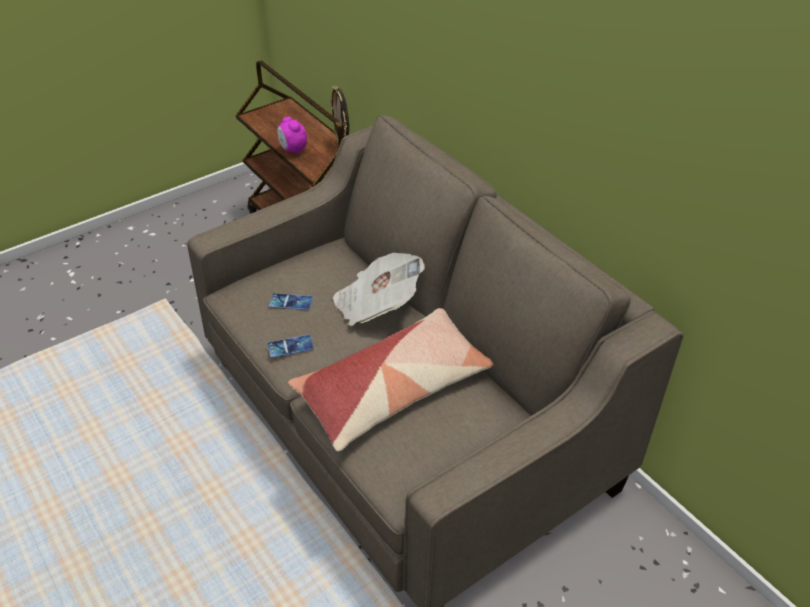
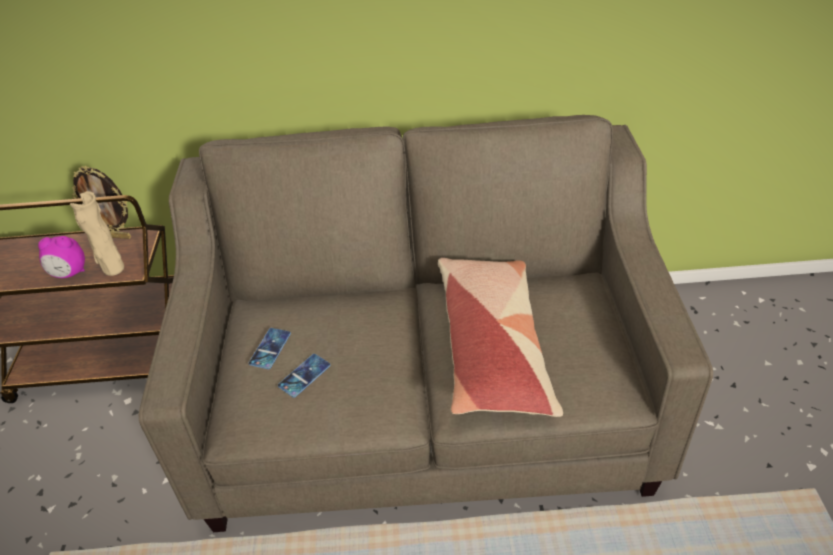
camera: 55 degrees left, 0 degrees up
(290, 346) = (371, 402): phone -> phone (270, 348)
(311, 164) = (113, 269): none -> beige vase
(377, 304) = (370, 310): newspaper -> none

